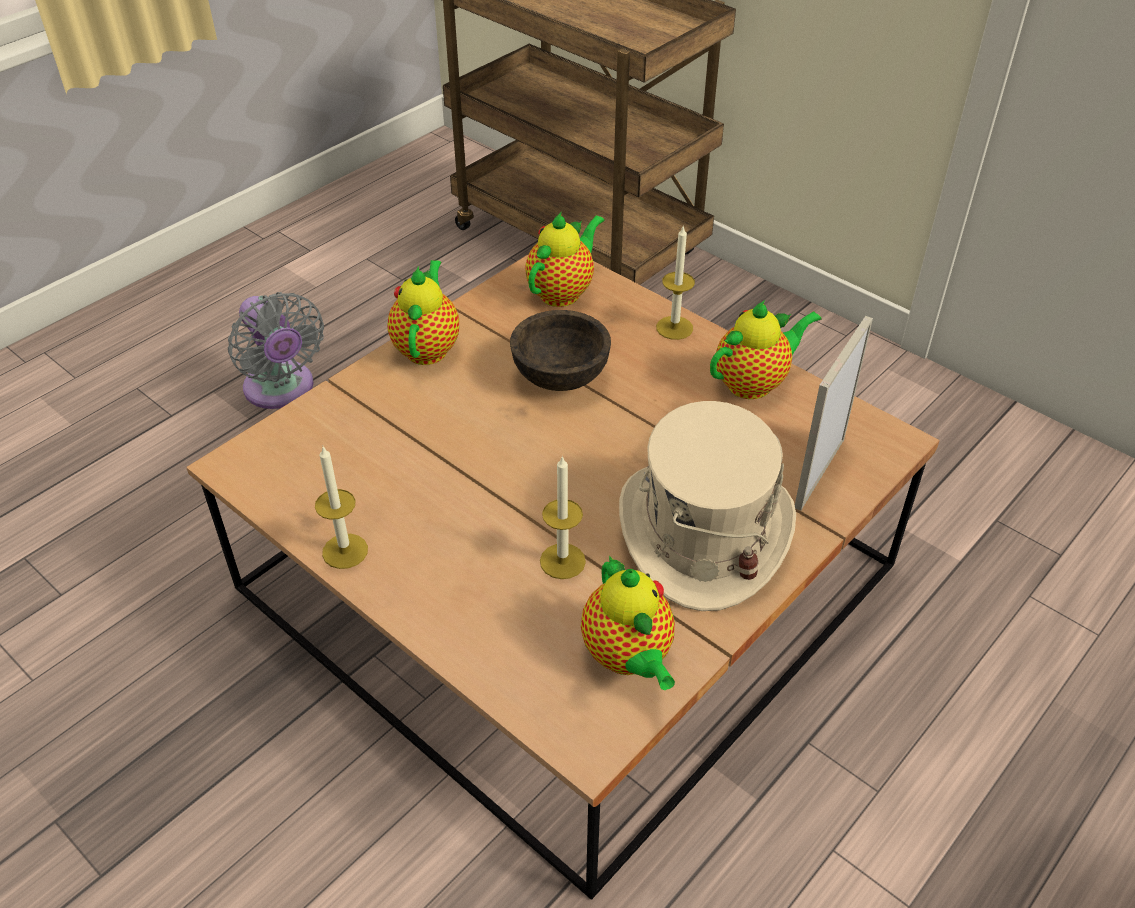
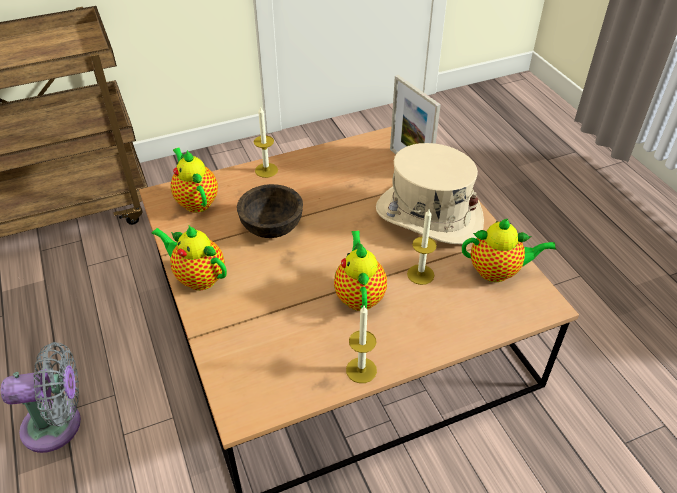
camera: 65 degrees left, 0 degrees up
(754, 383) = (332, 159): teapot -> teapot (359, 295)

